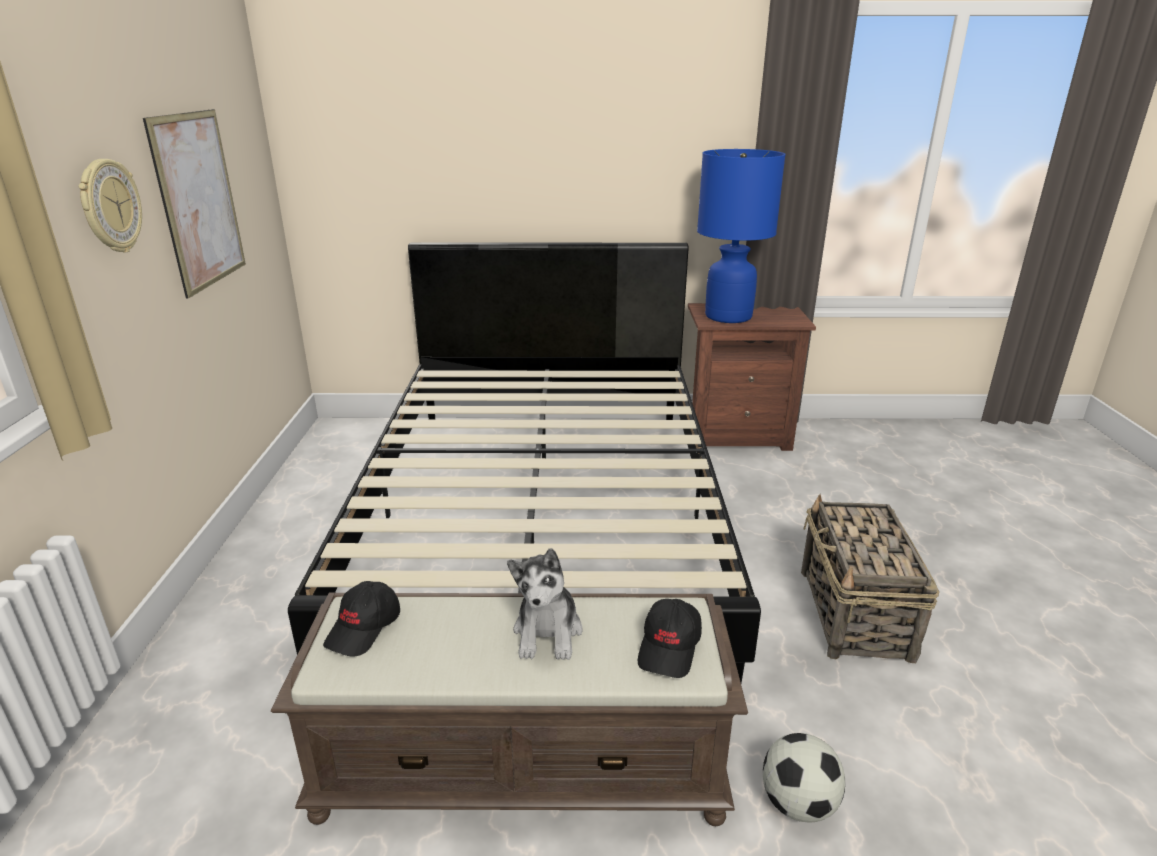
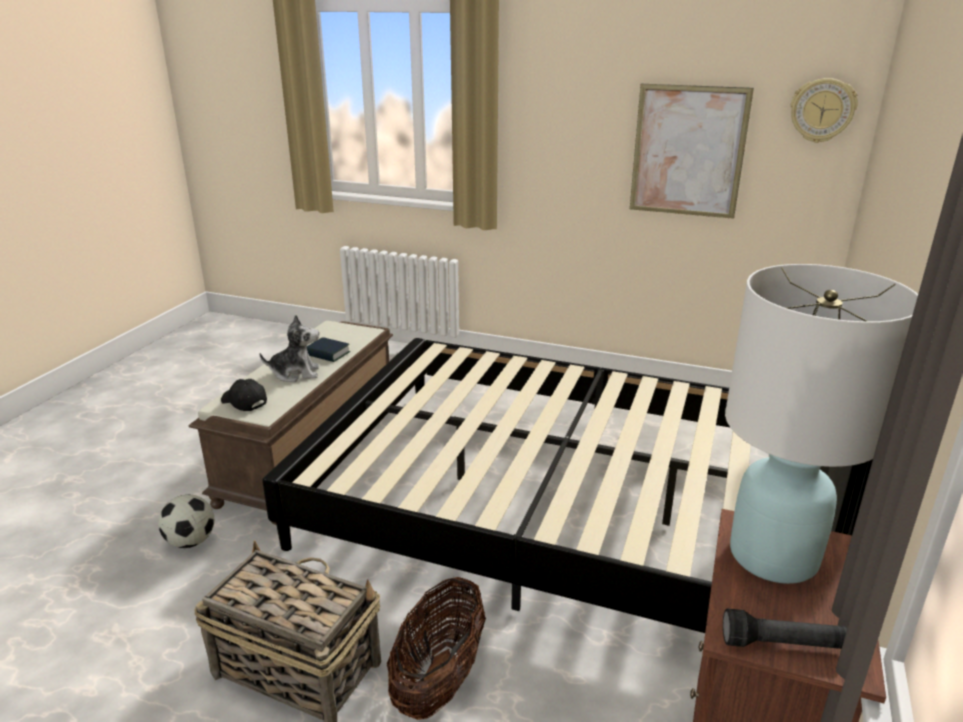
camera: 110 degrees right, 0 degrees up
(109, 206) = (577, 130): wall clock -> wall clock (822, 110)
(364, 628) = (350, 333): black cap -> none
(460, 624) = (328, 354): none -> book
(548, 632) = (295, 373): plush toy -> plush toy turned 150 degrees clockwise
(728, 316) = (774, 556): blue table lamp -> white table lamp
(788, 540) = (439, 679): none -> basket
(791, 315) = (782, 645): none -> black flashlight

